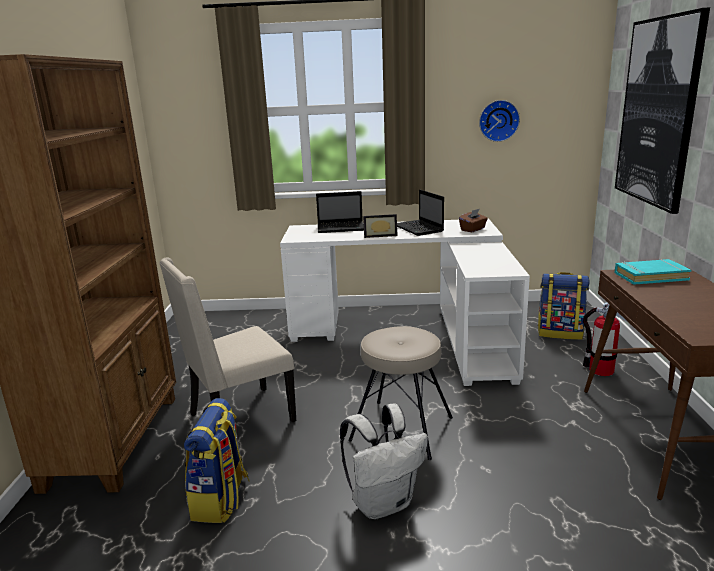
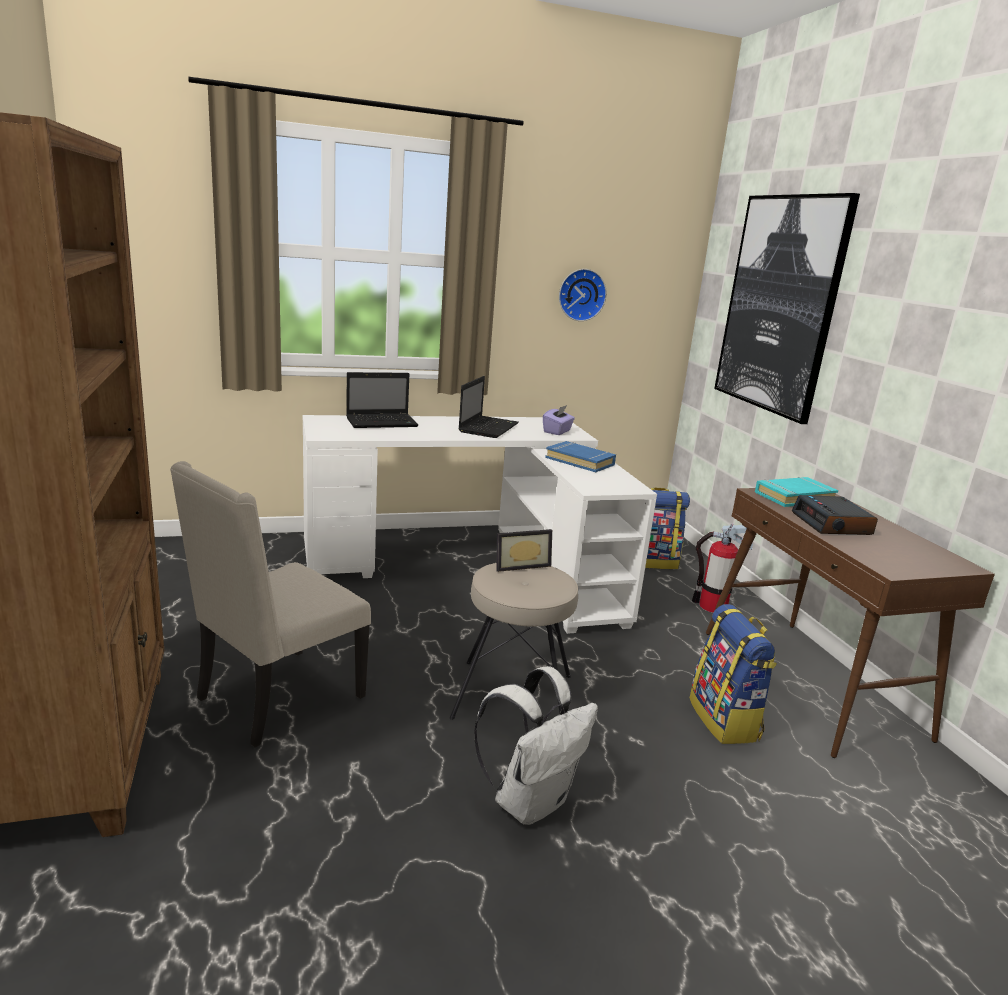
camera: 20 degrees left, 0 degrees up
(221, 500) = (299, 825): backpack -> backpack (725, 720)
(380, 235) = (443, 435): picture frame -> picture frame (520, 564)
(419, 229) = (488, 428): laptop -> laptop turned 120 degrees counterclockwise
(473, 229) = (557, 431): brown tissue box -> purple tissue box
(481, 252) = (580, 461): none -> blue book
(671, 298) = (832, 524): none -> alarm clock

